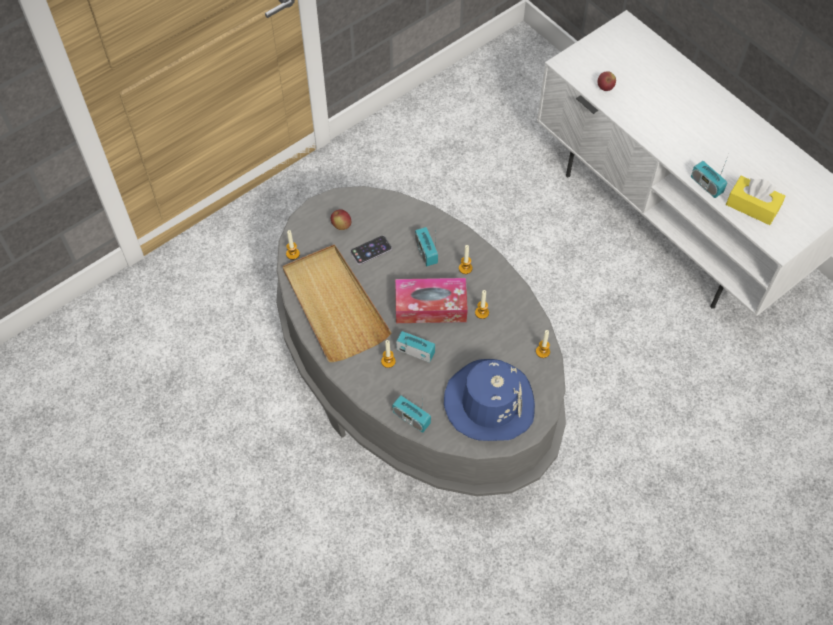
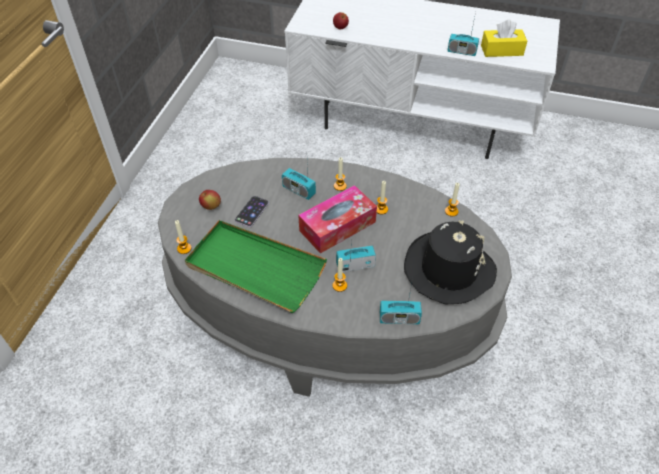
camera: 35 degrees left, 10 degrees down
(334, 305) = (255, 268): beige tray -> green tray
(489, 403) = (448, 269): blue hat -> black hat

